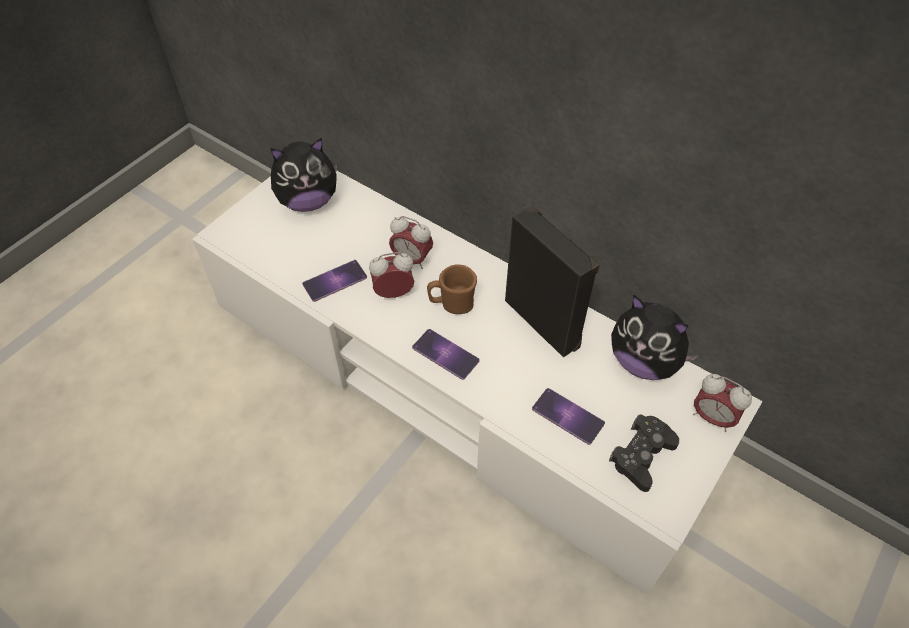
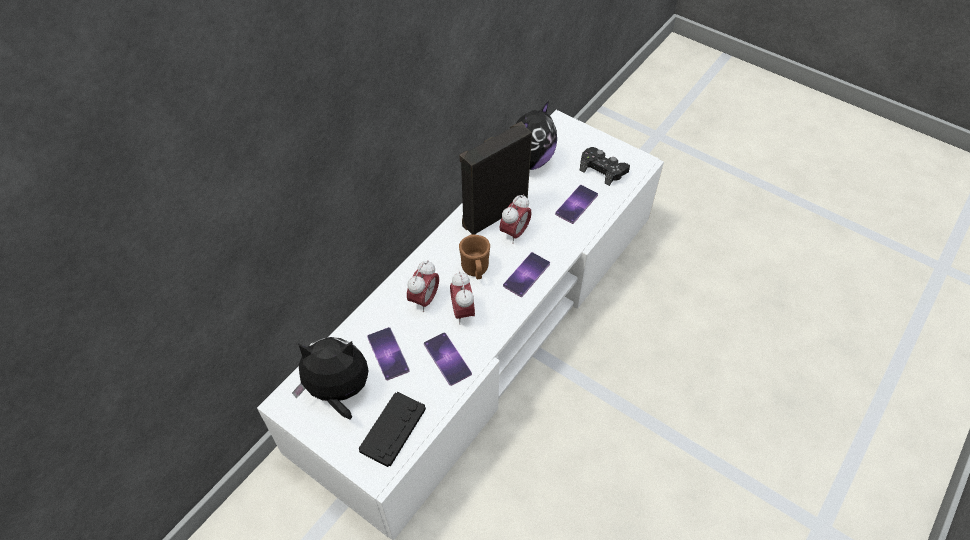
camera: 90 degrees left, 0 degrees up
(262, 242) = (393, 429): none -> black game controller
(308, 201) = (338, 392): plush toy -> plush toy turned 75 degrees counterclockwise
(346, 234) = (388, 353): none -> phone
(712, 417) = (570, 133): alarm clock -> alarm clock (514, 233)

